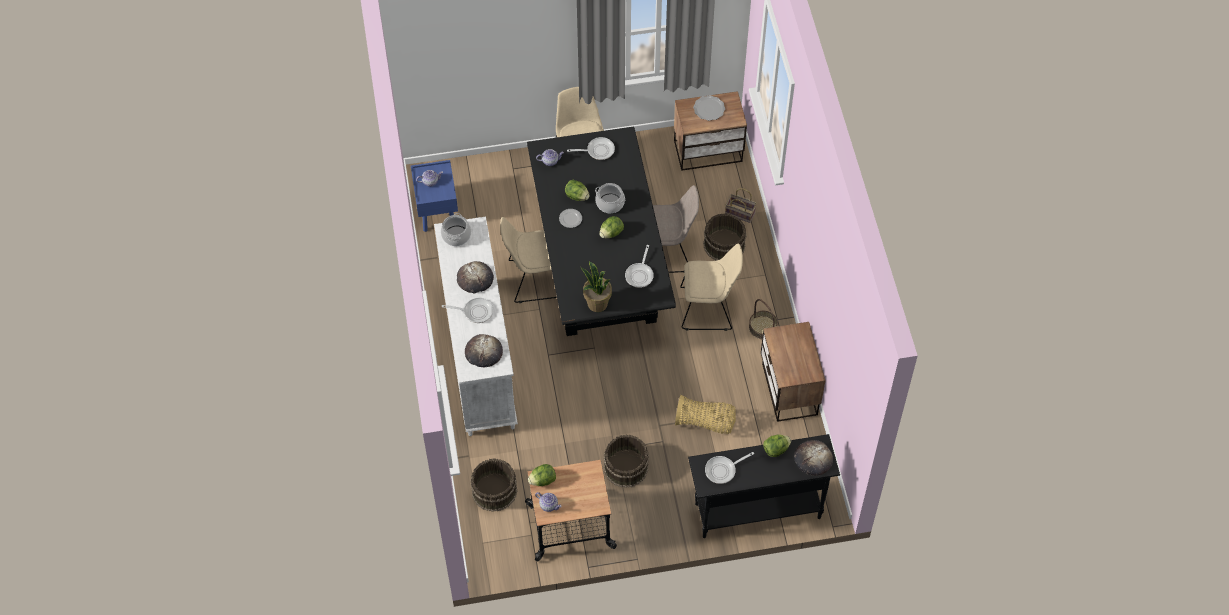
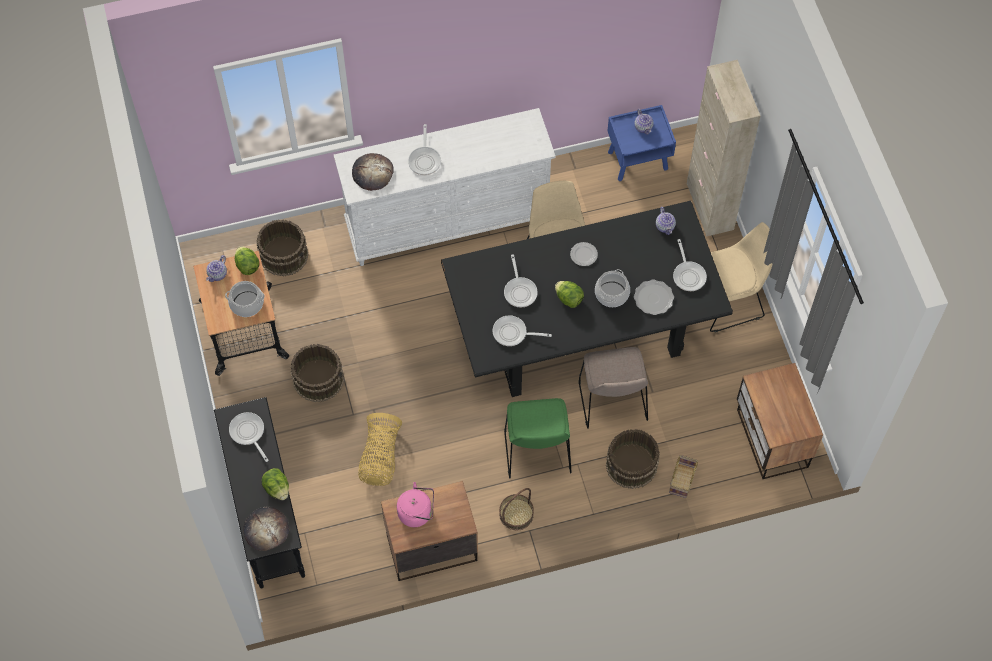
camera: 85 degrees right, 5 degrees up
(456, 236) = (525, 131): cooking pot -> cooking pot (246, 304)
(475, 279) = (468, 155): bread -> none
(491, 166) = (709, 206): none -> beige cabinet
(577, 196) = (617, 258): lettuce -> none
(597, 304) = (467, 292): potted plant -> none
(600, 266) = (520, 291): none -> frying pan
(709, 109) = (787, 402): plate -> plate (653, 298)
(709, 308) = (537, 452): beige chair -> green chair
(790, 362) = (417, 513): none -> pink kettle

